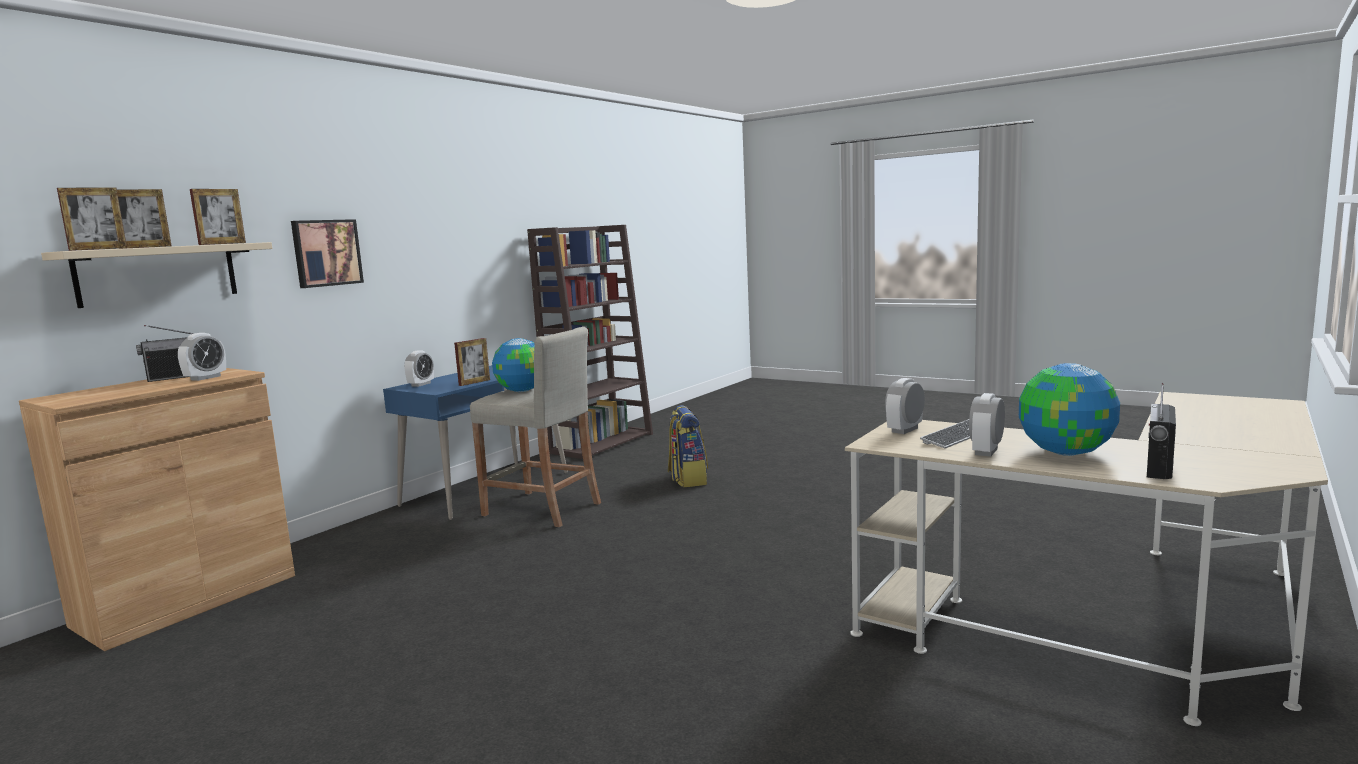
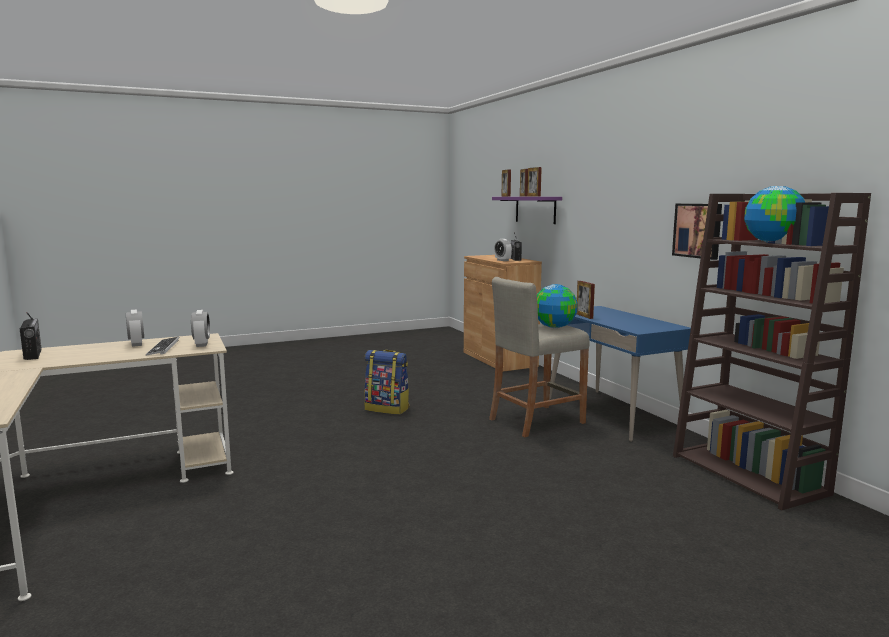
camera: 120 degrees right, 0 degrees up
(158, 274) = (535, 209): beige shelf -> purple shelf
(326, 253) = (592, 205): picture -> picture (698, 230)
(421, 384) = (600, 310): alarm clock -> none
(687, 479) = (548, 478): backpack -> backpack (387, 409)
(1065, 453) = (89, 351): globe -> globe (772, 242)

